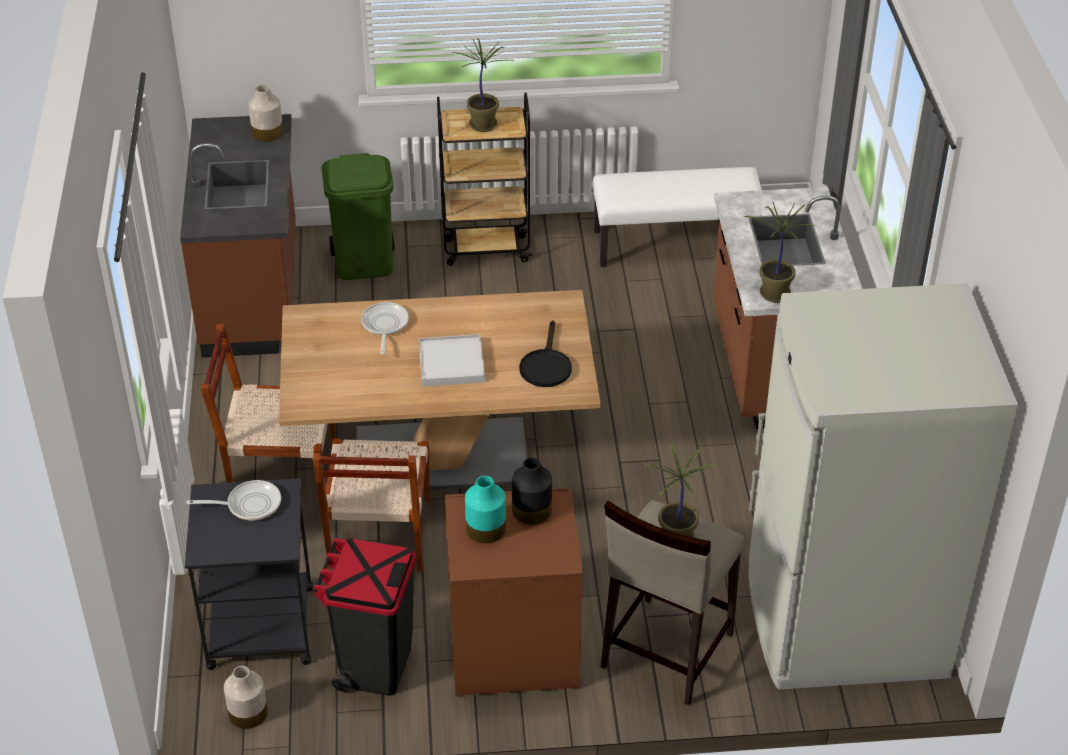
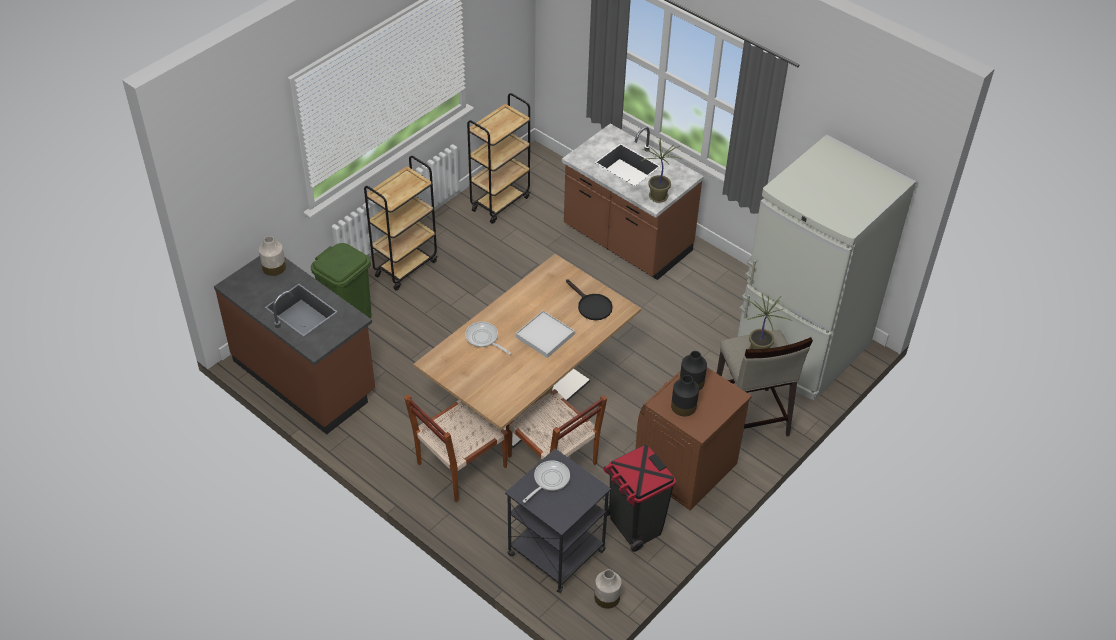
camera: 45 degrees left, 5 degrees up
(483, 124) = (399, 189): potted plant -> none
(485, 528) = (683, 406): turquoise vase -> black vase
(676, 244) = (500, 203): white bench -> brown cart

